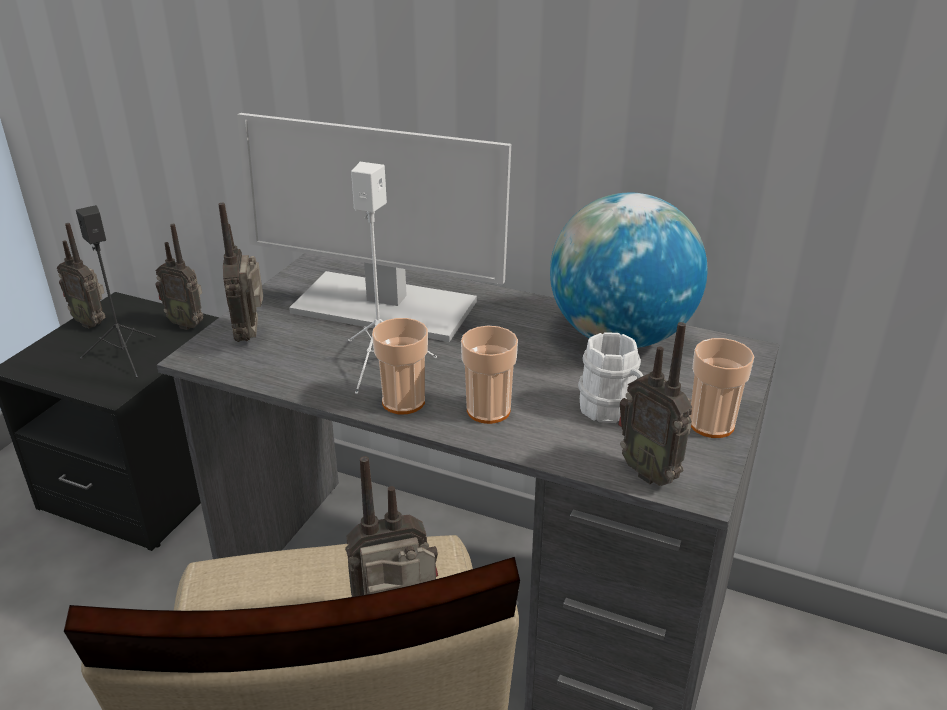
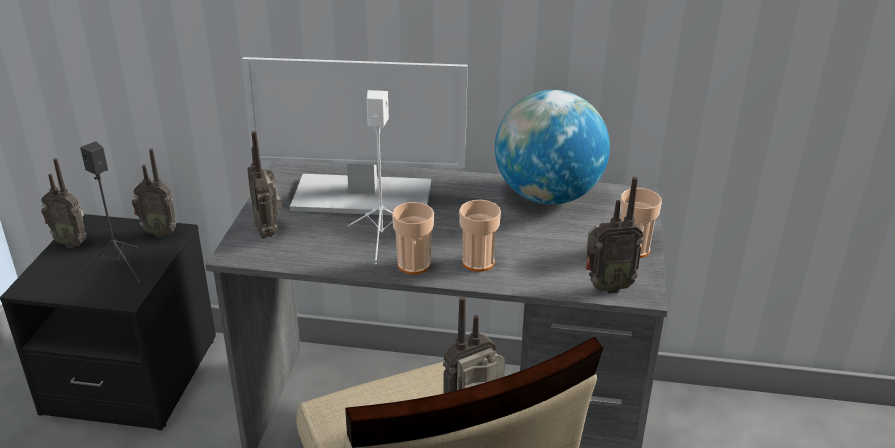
camera: 15 degrees left, 0 degrees up
(612, 411) = (564, 250): white mug -> none
(650, 472) = (606, 287): radio -> radio turned 45 degrees counterclockwise

